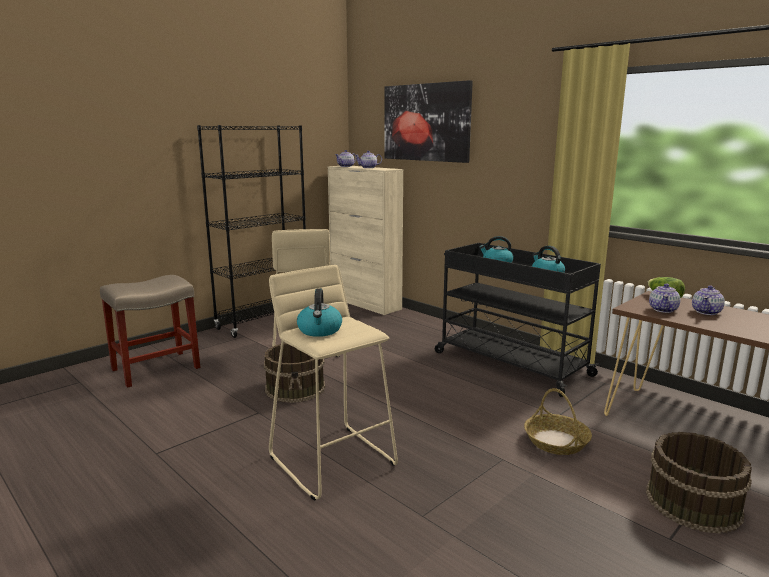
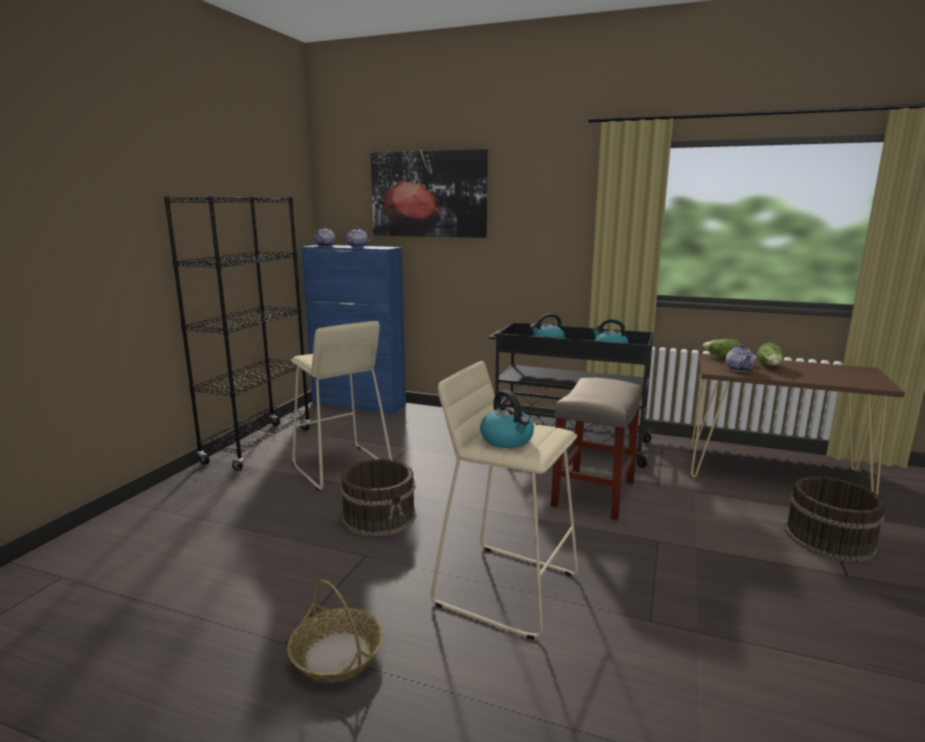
camera: 25 degrees left, 0 degrees up
(157, 368) = (168, 531): beige stool -> beige stool (593, 493)
(365, 303) = (359, 404): beige cabinet -> blue cabinet
(556, 441) = (681, 511): basket -> basket (336, 655)
(706, 312) = (770, 366): teapot -> lettuce

